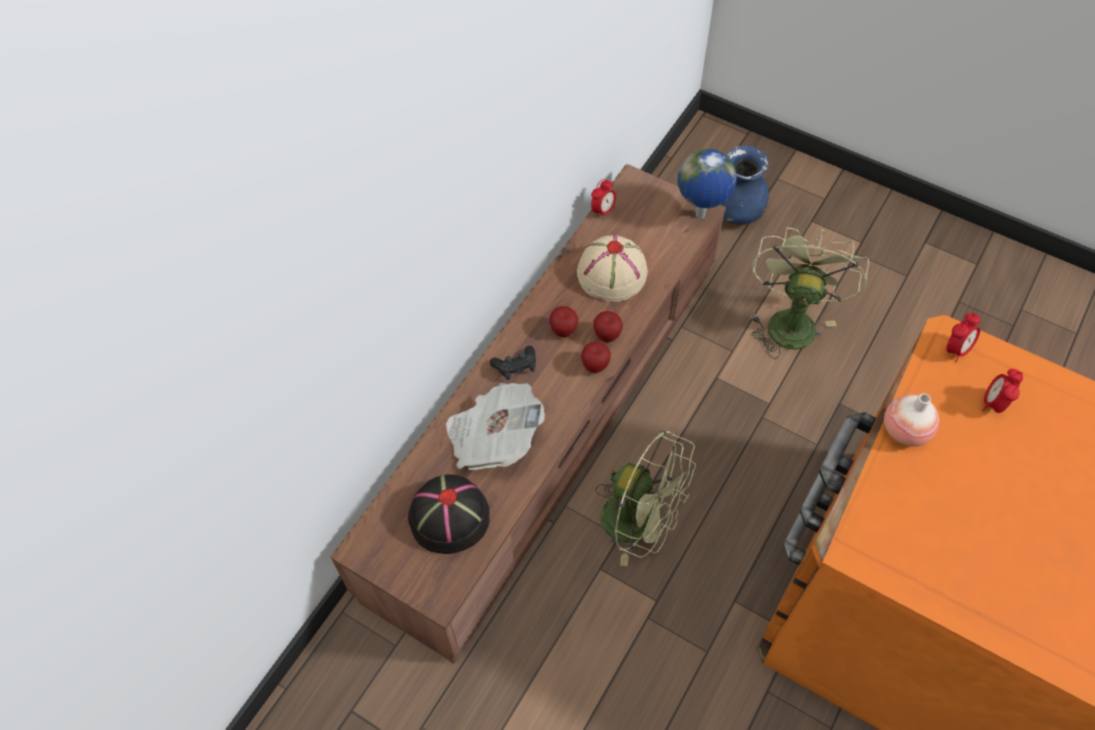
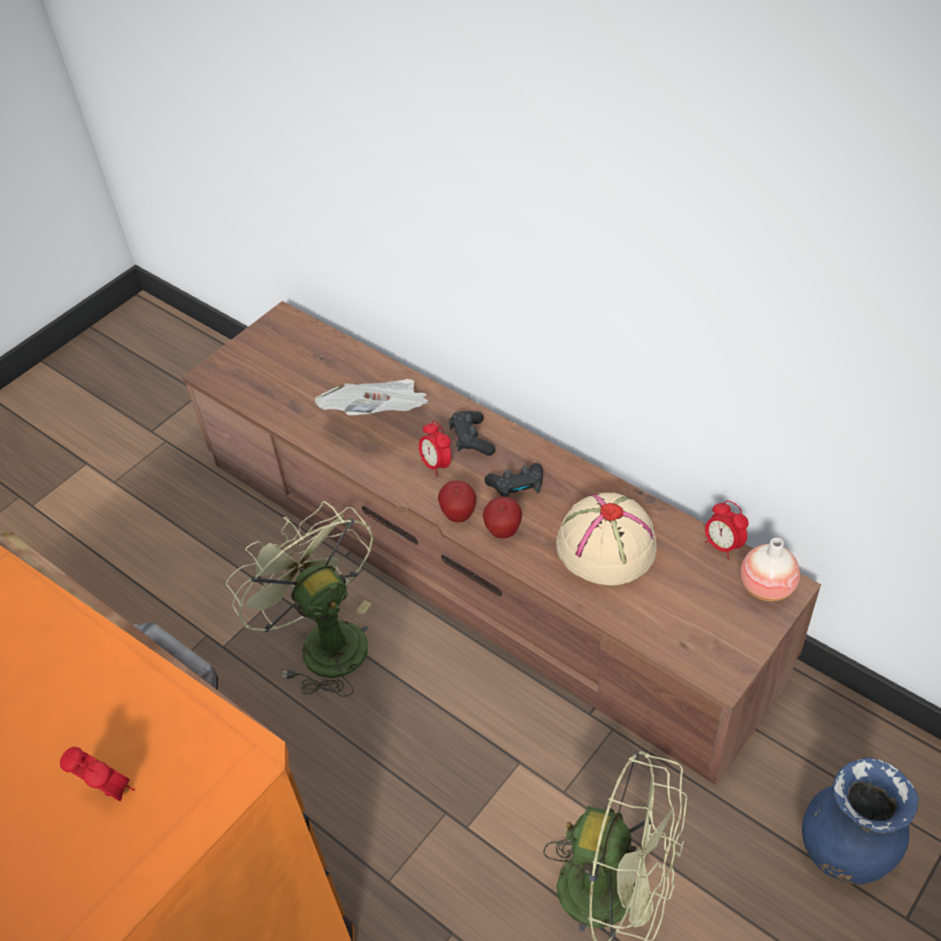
camera: 100 degrees right, 10 degrees down
(448, 517) = (296, 380): black hat -> none
(563, 331) = (517, 488): apple -> black game controller
(639, 522) = (323, 641): green fan -> green fan turned 105 degrees clockwise
(700, 216) = (712, 668): globe -> none
(905, 431) = (112, 661): vase -> vase (766, 587)
(956, 349) = (216, 766): alarm clock -> alarm clock (436, 465)

